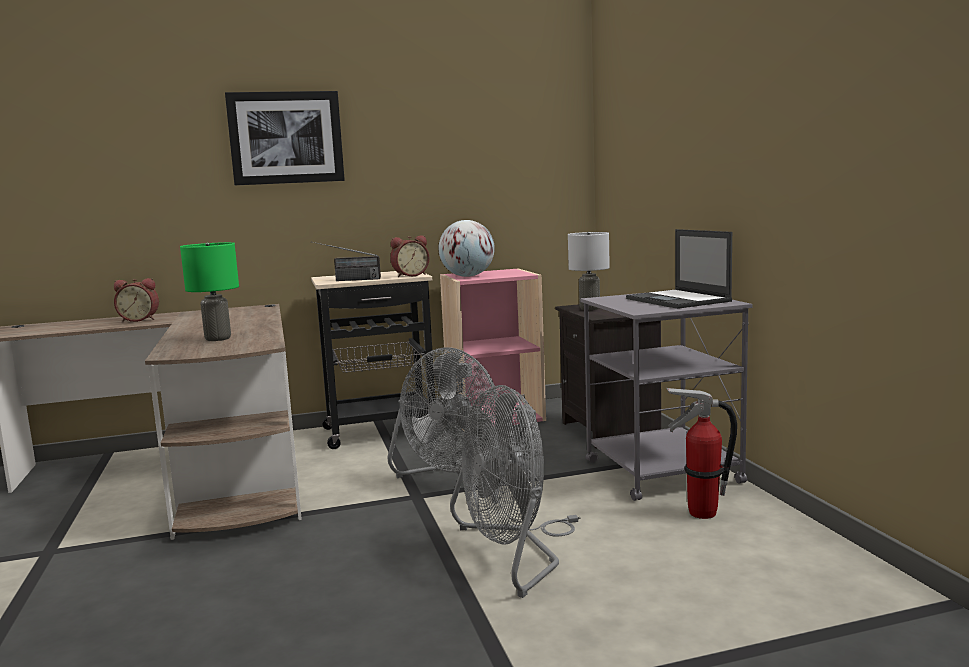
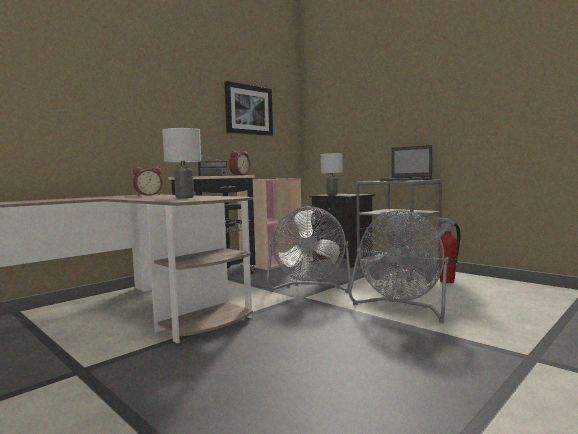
camera: 30 degrees left, 5 degrees down
(140, 320) = (65, 199): alarm clock -> alarm clock (148, 195)
(217, 339) = (185, 198): green table lamp -> white table lamp
(286, 138) = (153, 84): picture -> picture (249, 110)
(467, 276) = (260, 179): globe -> none

